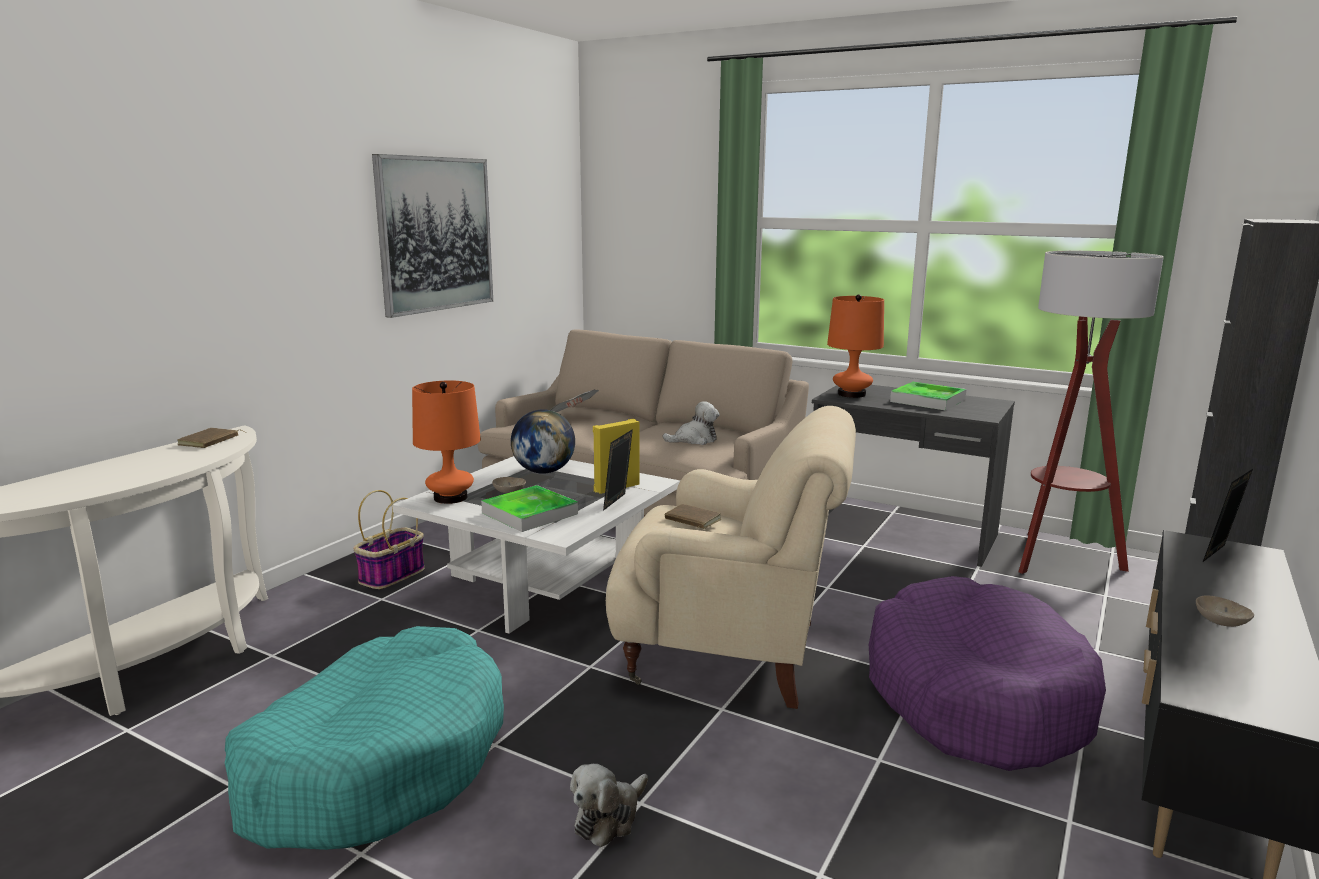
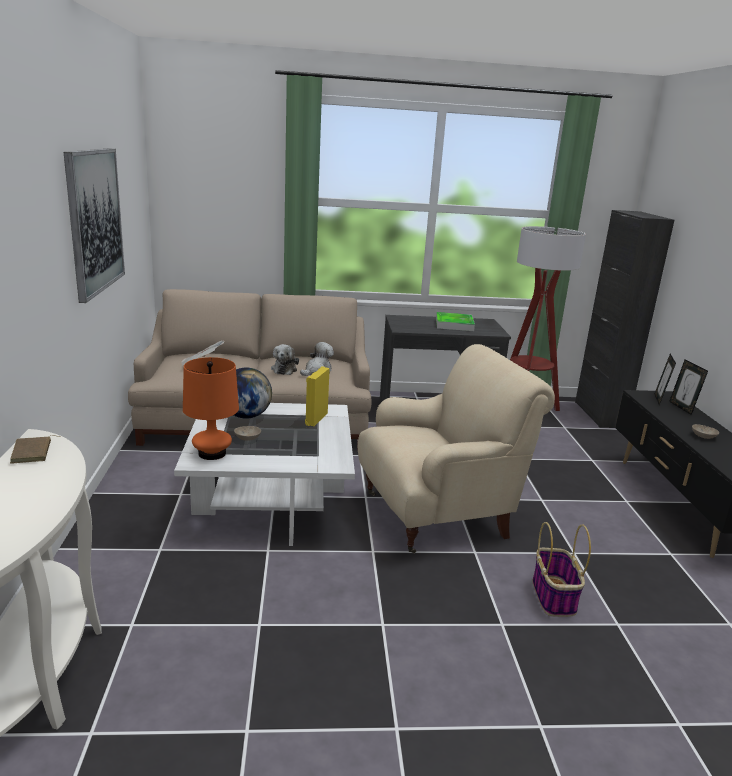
camera: 35 degrees left, 5 degrees up
(377, 762) = (326, 667): turquoise dog bed -> none
(391, 576) = (141, 528): basket -> basket (554, 597)
(530, 513) = (291, 453): tray -> none
(609, 817) = (498, 639): plush toy -> plush toy (284, 369)
(618, 502) = (335, 430): picture frame -> picture frame (682, 408)
(691, 520) = (416, 435): brown book -> none
(851, 394) = (408, 325): orange table lamp -> none
(974, 696) = (573, 502): purple dog bed -> none

